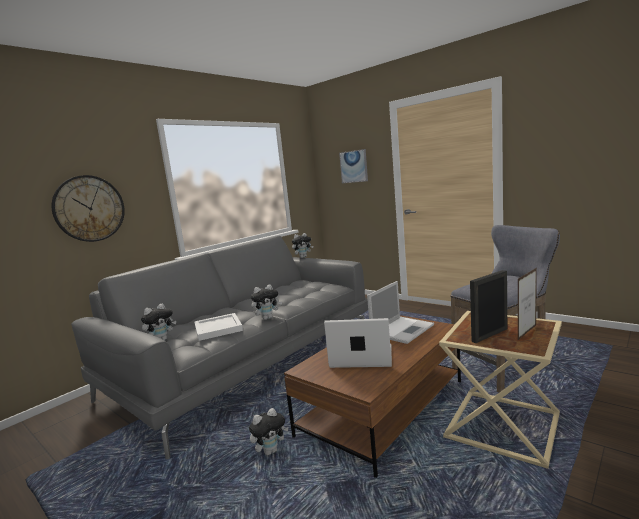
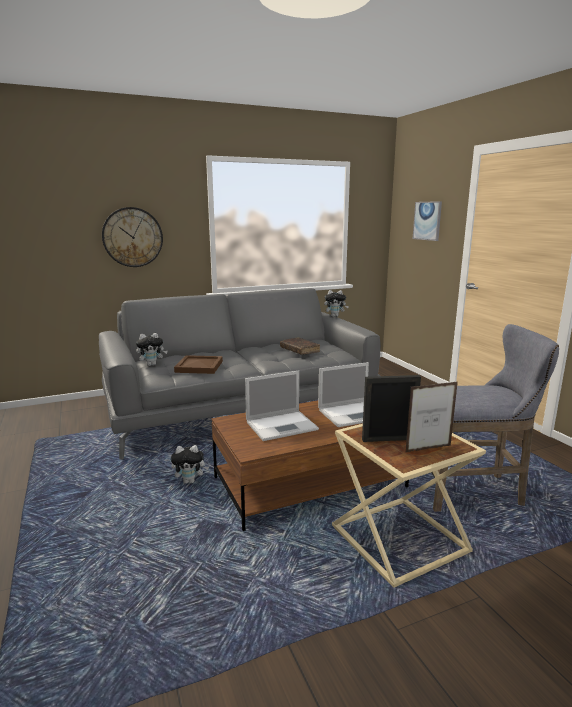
camera: 25 degrees right, 5 degrees up
(219, 328) = (199, 367): white tray -> brown tray
(267, 318) = (247, 368): plush toy -> none
(295, 292) = (299, 350): none -> brown book
(360, 357) = (282, 425): laptop -> laptop turned 120 degrees clockwise

